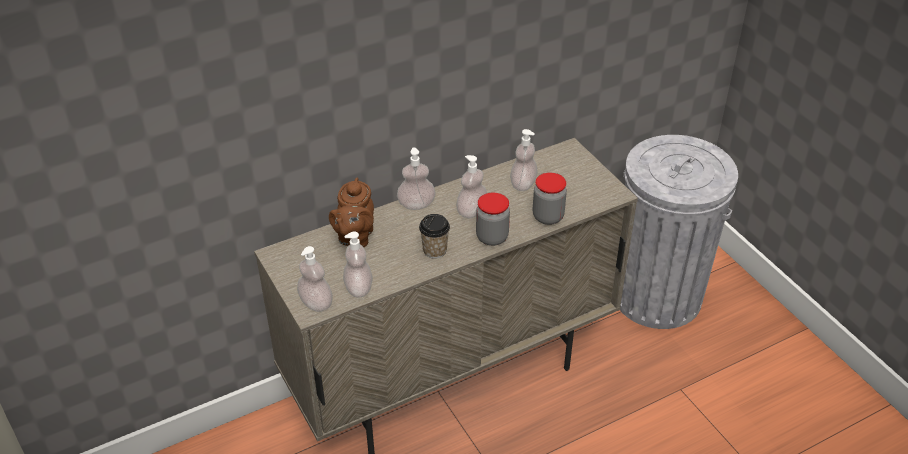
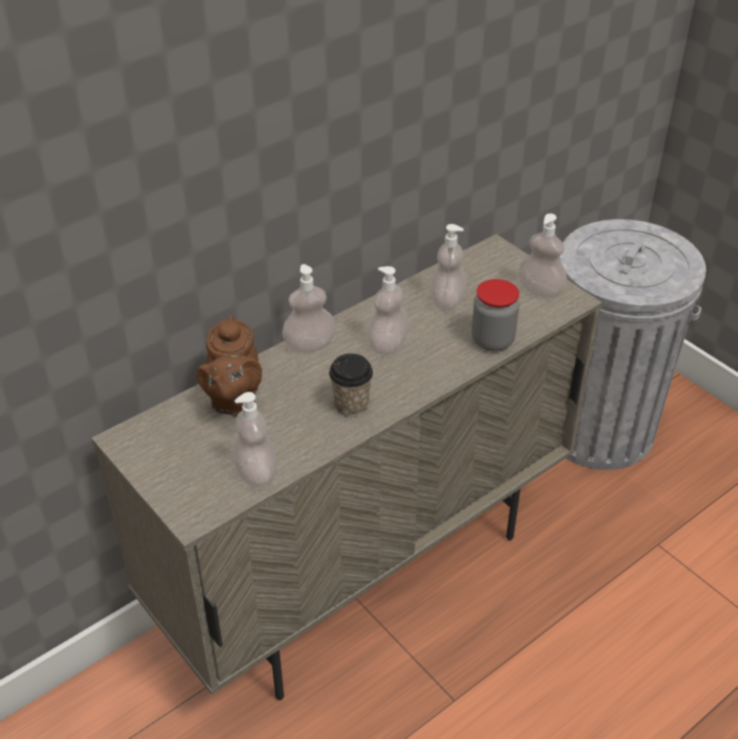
camera: 10 degrees left, 0 degrees up
(316, 303) = (199, 503): soap dispenser -> soap dispenser (540, 290)
(492, 237) = (425, 377): jar -> none

